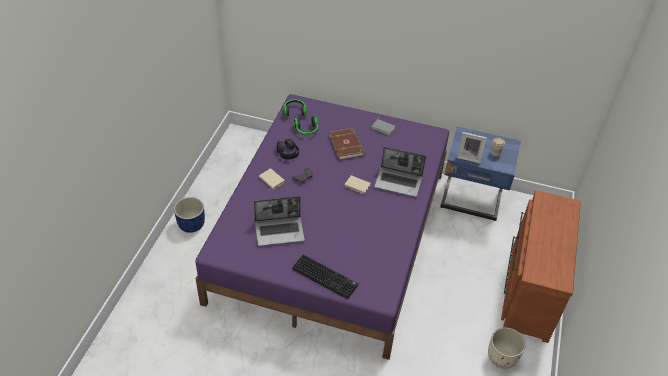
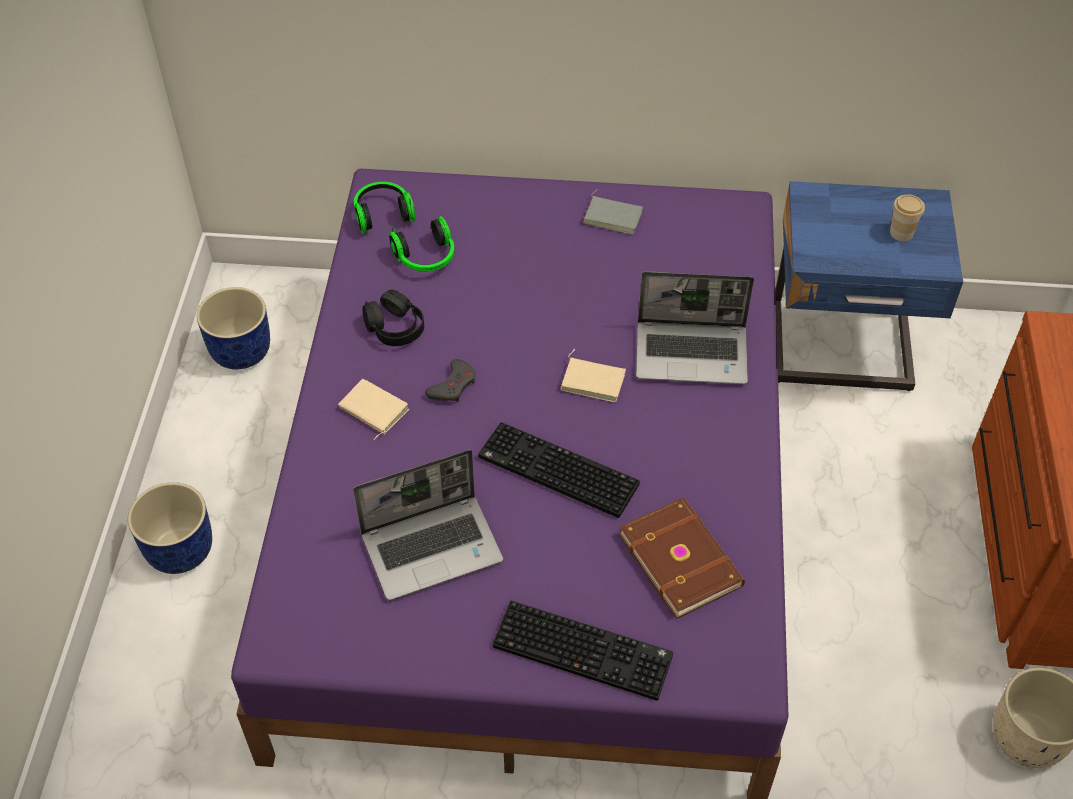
camera: 10 degrees left, 5 degrees up
(233, 157) = (242, 350): none -> blue planter
(333, 214) = (555, 472): none -> keyboard
(347, 145) = (537, 278): brown book -> brown book (681, 558)
(469, 157) = (843, 255): picture frame -> none

